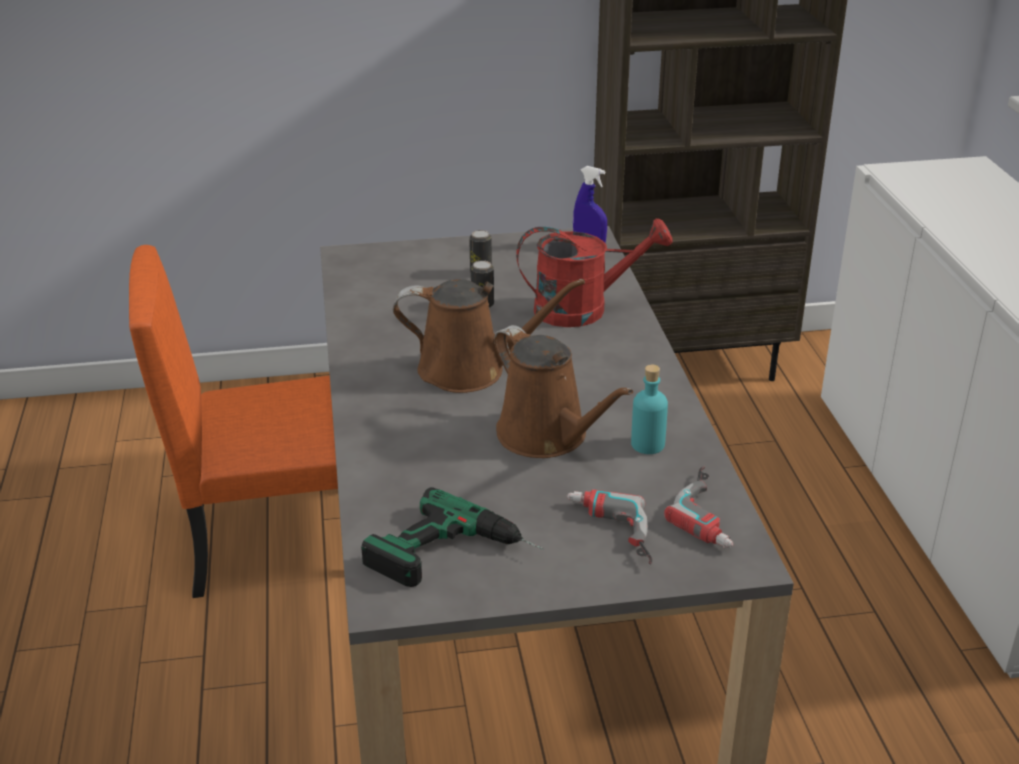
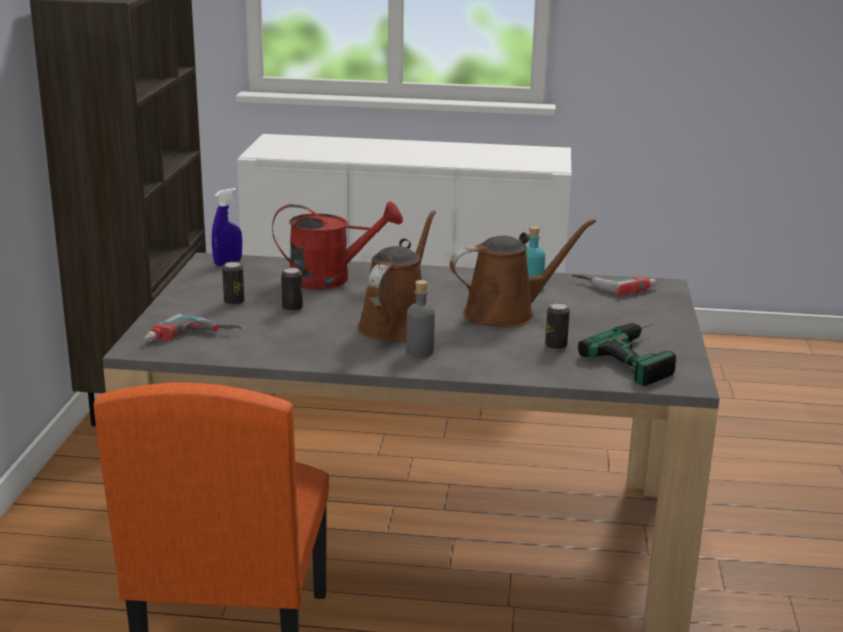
camera: 75 degrees left, 10 degrees down
(403, 395) = (420, 351): none -> grey bottle
(459, 484) = (555, 346): none -> can
(584, 309) = (331, 278): red watering can -> red watering can turned 75 degrees clockwise
(607, 533) = (627, 313): power drill -> power drill (192, 339)

